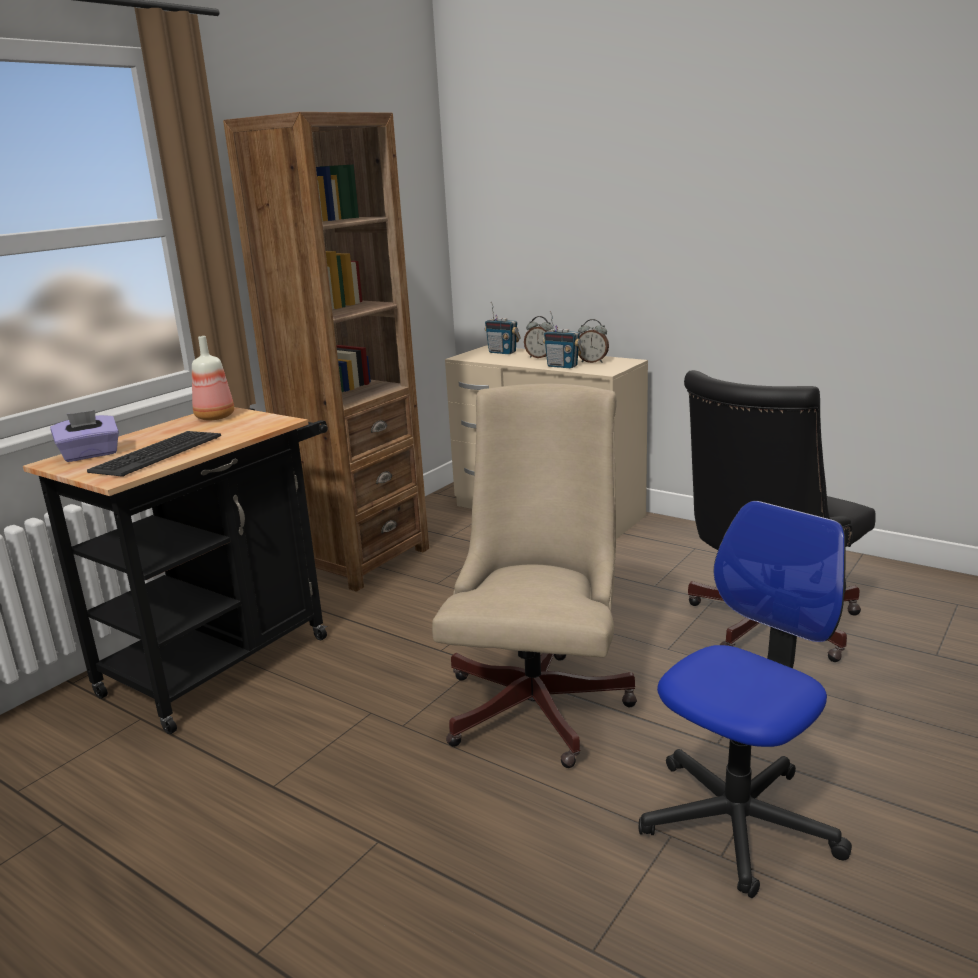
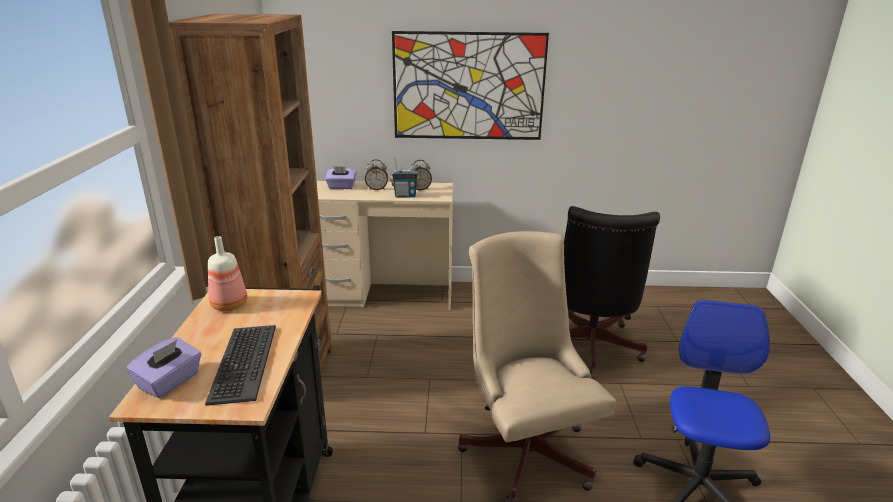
camera: 35 degrees left, 5 degrees up
(502, 352) = (341, 187): radio -> purple tissue box
(673, 218) = (468, 87): none -> picture

